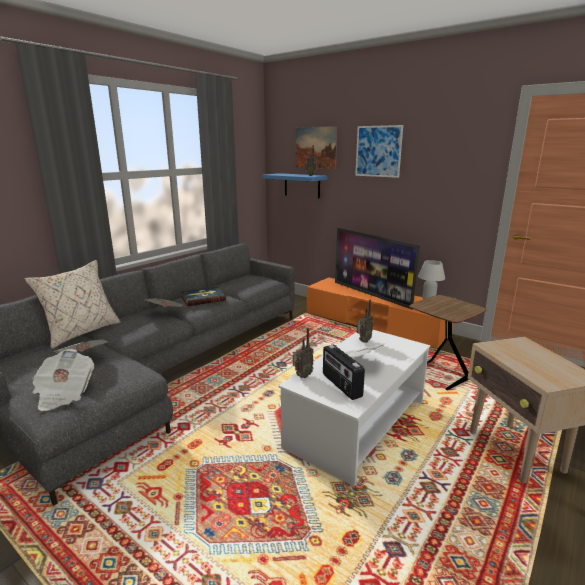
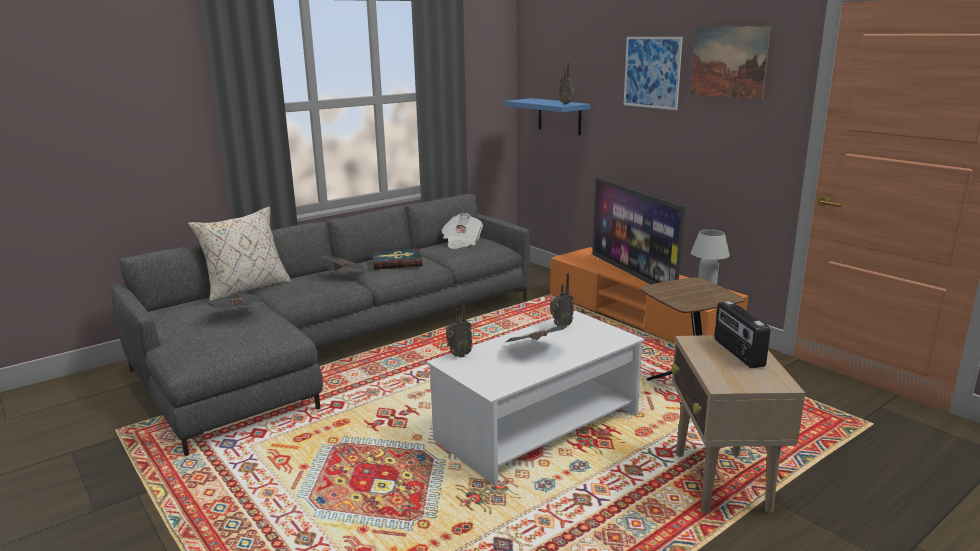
camera: 15 degrees right, 0 degrees up
(64, 393) = (207, 345): newspaper -> newspaper (461, 242)
(315, 147) = (576, 64): picture -> picture (729, 62)
(341, 385) = (496, 369): radio -> radio (737, 353)

